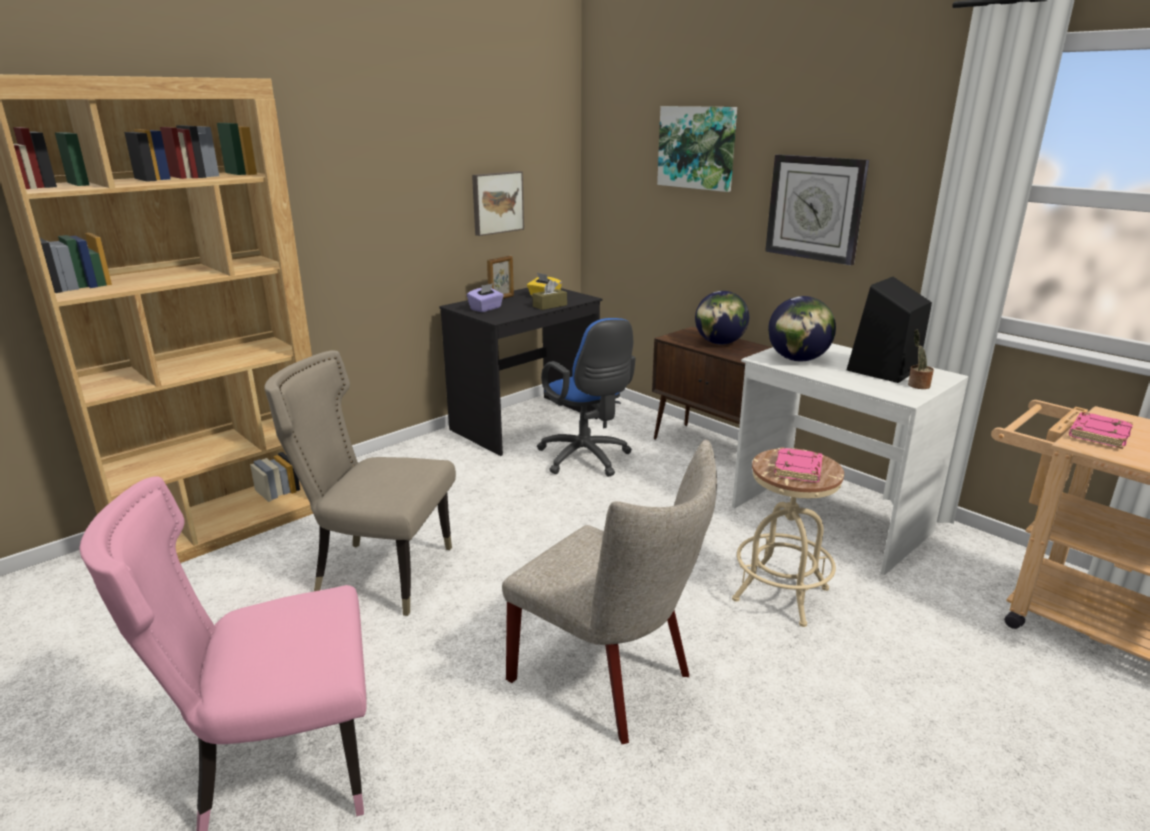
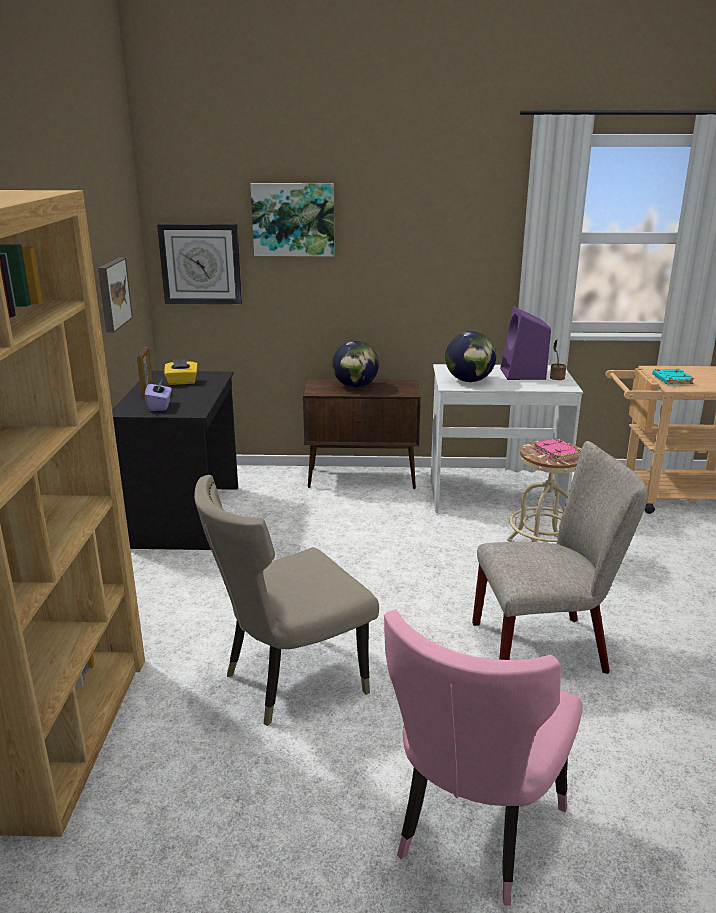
camera: 45 degrees left, 0 degrees up
(550, 306) = (208, 388): brown tissue box -> none
(586, 459) = (287, 523): blue office chair -> none
(815, 208) = (417, 262): wall clock -> wall clock (201, 264)
(882, 370) = (523, 374): black speaker -> purple speaker
(1098, 434) = (671, 380): pink book -> turquoise book

